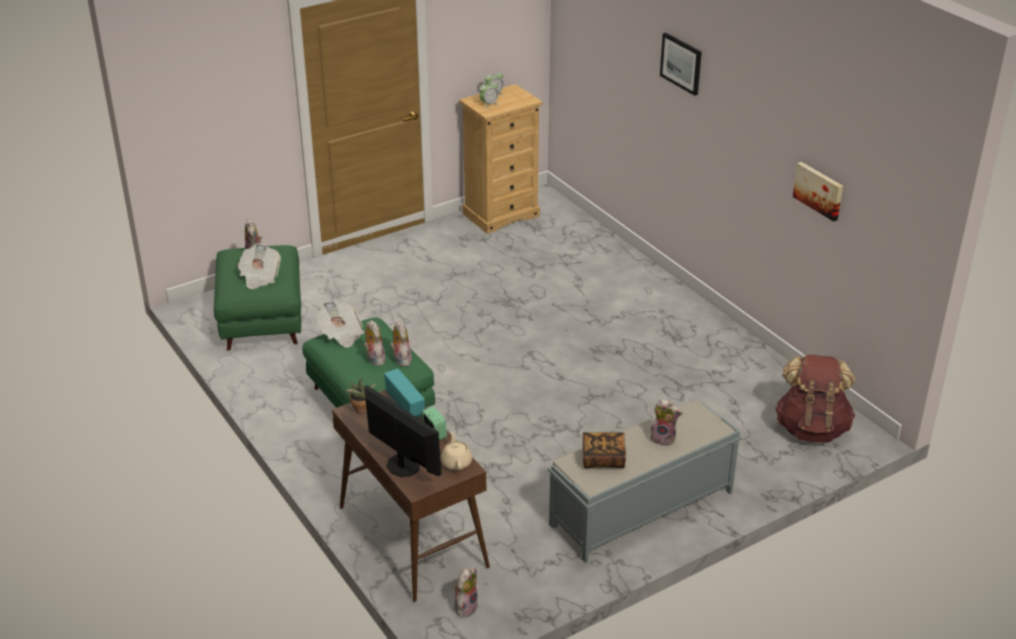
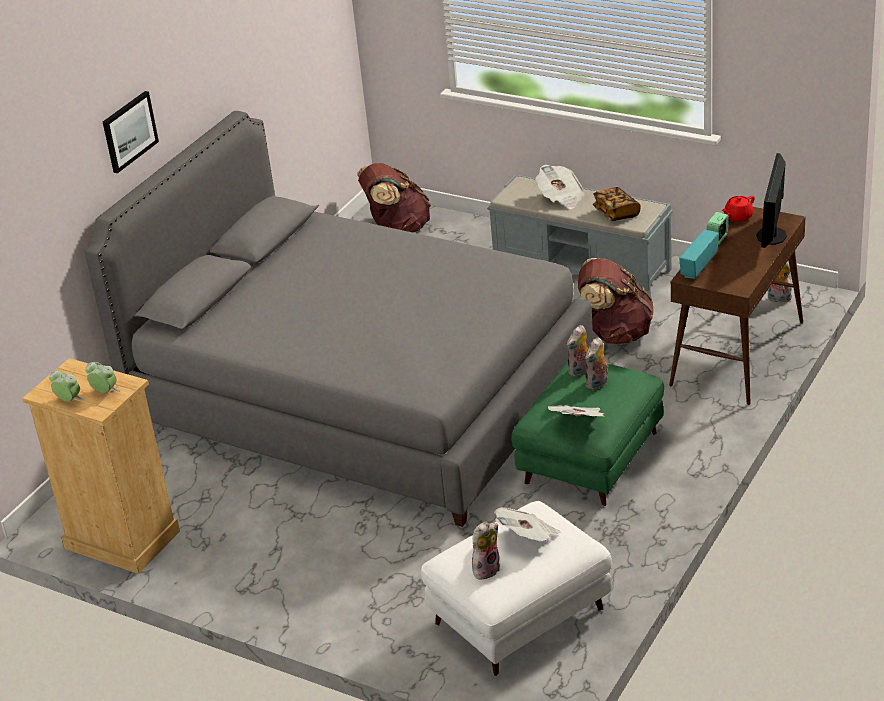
camera: 115 degrees left, 0 degrees up
(261, 320) = (520, 617): green ottoman -> white ottoman
(361, 411) = (732, 282): potted plant -> none
(456, 462) = (738, 217): beige teapot -> red teapot
(515, 482) = (615, 333): none -> brown backpack
(557, 333) = (361, 398): none -> grey bed
(663, 438) = (561, 198): plush toy -> newspaper
(819, 190) = (276, 76): picture -> none

